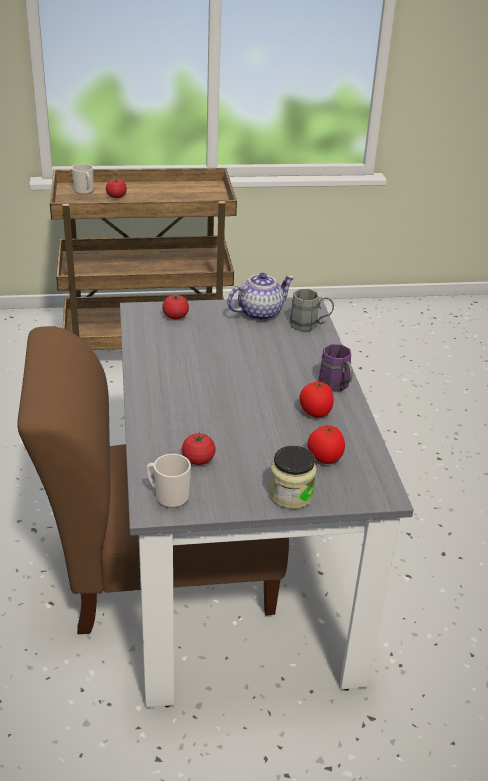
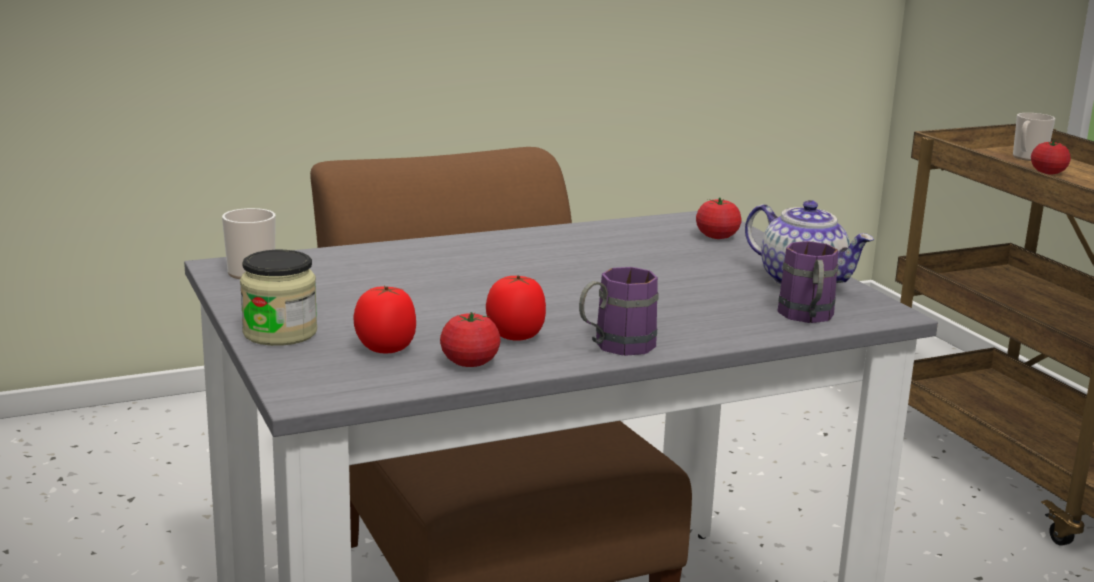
camera: 75 degrees right, 15 degrees down
(198, 460) = (341, 278): tomato -> tomato (470, 363)
(310, 325) = (808, 318): grey mug -> purple mug

